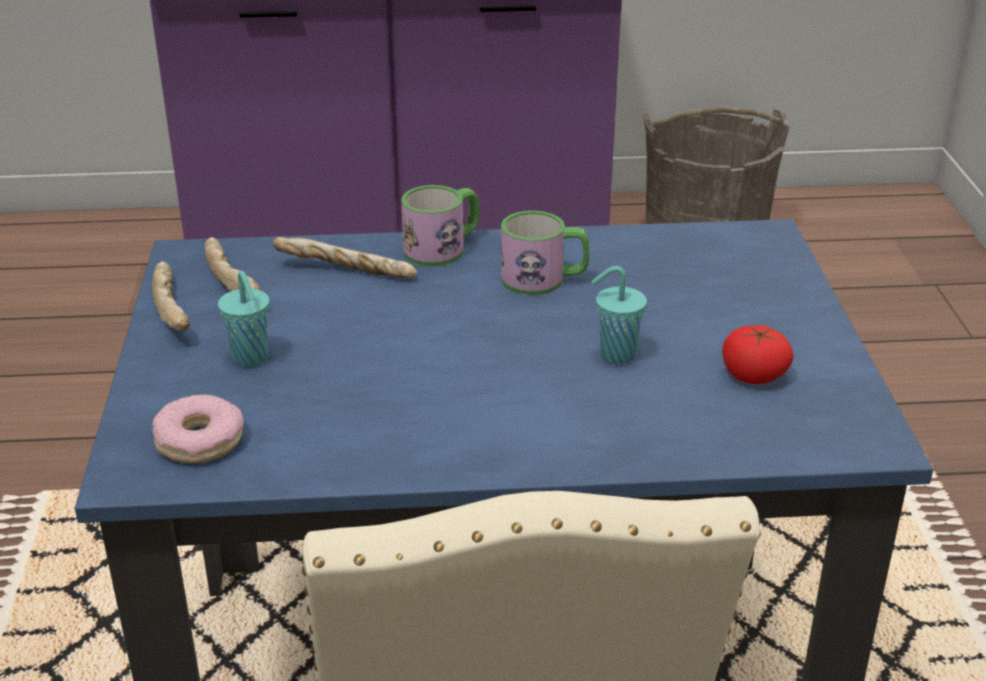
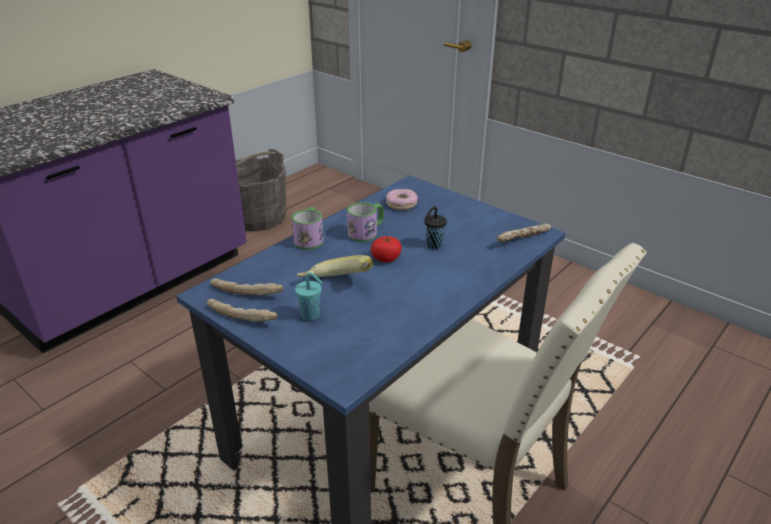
camera: 45 degrees left, 0 degrees up
(200, 440) = (348, 354): donut -> donut (401, 204)
(345, 272) = (288, 266): bread -> bread (523, 239)
(356, 335) = (335, 285): none -> banana
(615, 355) = (433, 245): turquoise cup -> black cup
(754, 374) = (481, 230): tomato -> tomato (386, 258)

